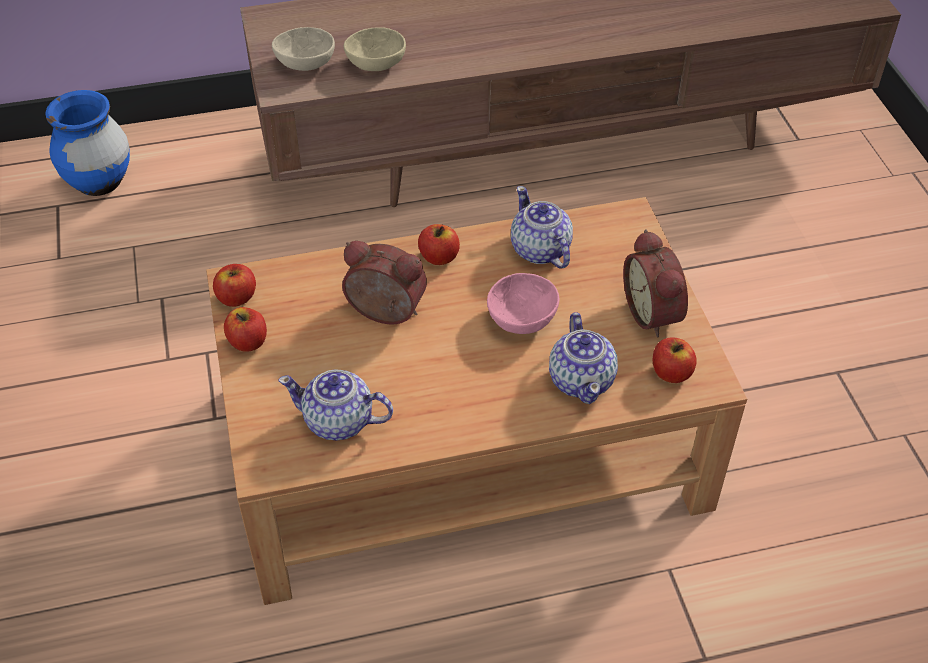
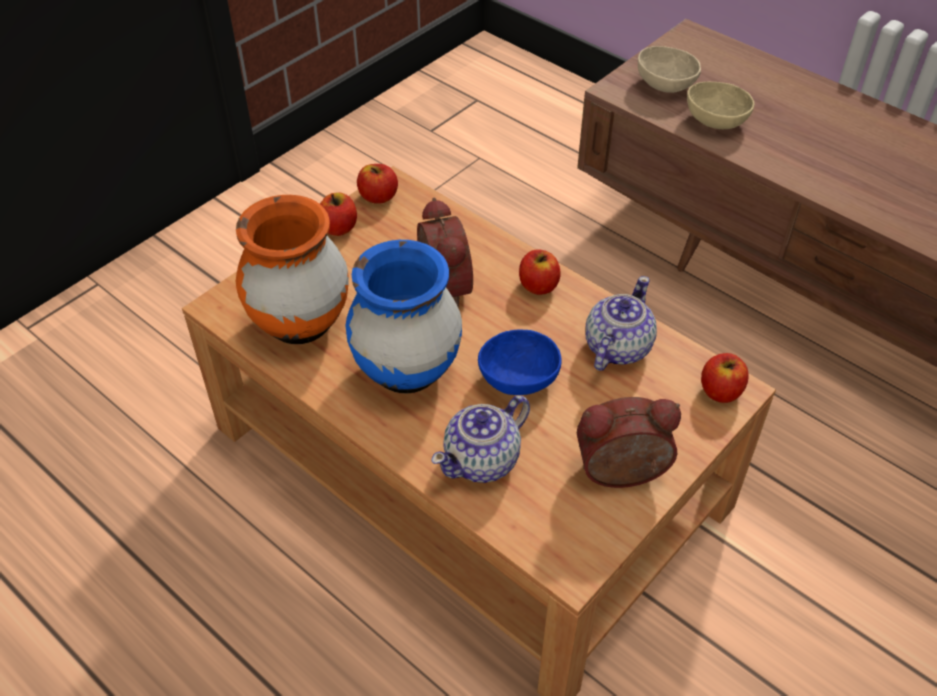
camera: 55 degrees right, 0 degrees up
(99, 183) = (519, 105): blue vase -> blue vase (406, 370)
(339, 422) = (300, 323): teapot -> orange vase
(520, 319) = (517, 378): pink bowl -> blue bowl
(655, 313) = (622, 475): alarm clock -> alarm clock turned 45 degrees clockwise
(671, 373) = (554, 527): apple -> apple (720, 391)

